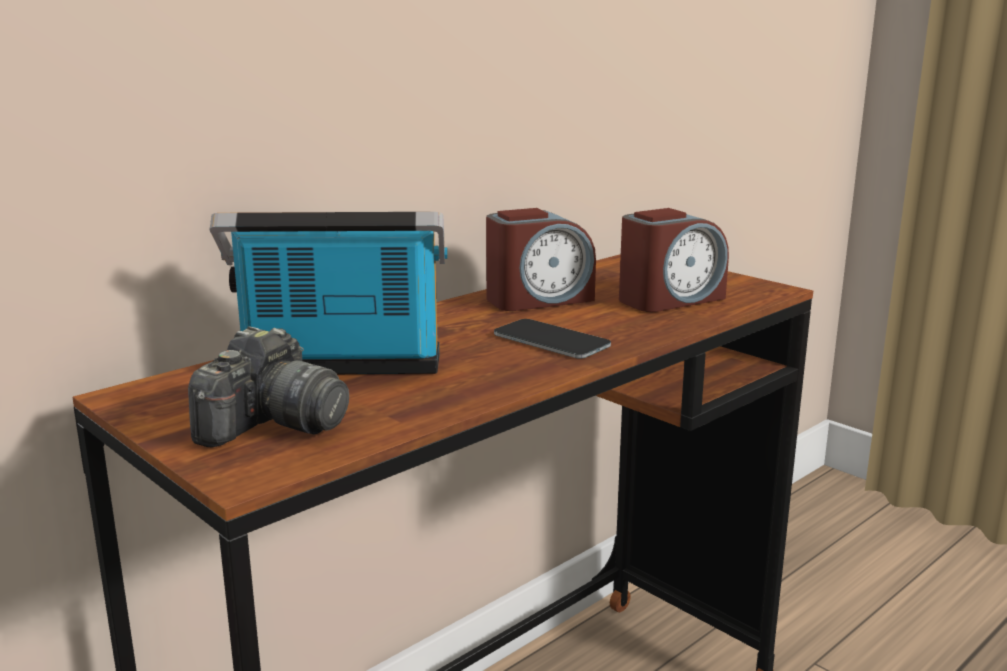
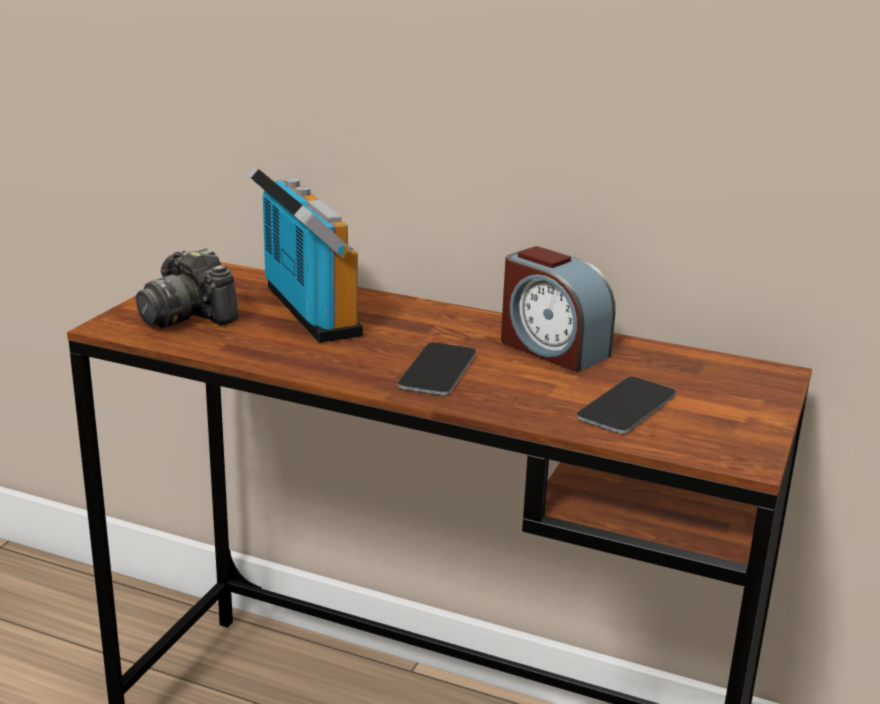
camera: 65 degrees right, 5 degrees up
(273, 425) = (188, 316): camera -> camera turned 45 degrees clockwise
(670, 299) = (627, 406): alarm clock -> phone

